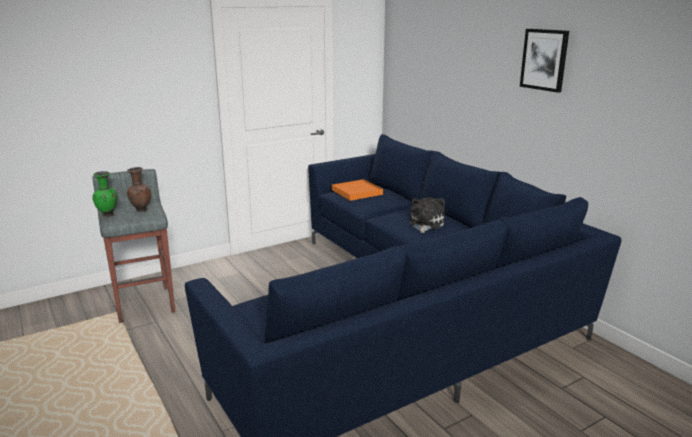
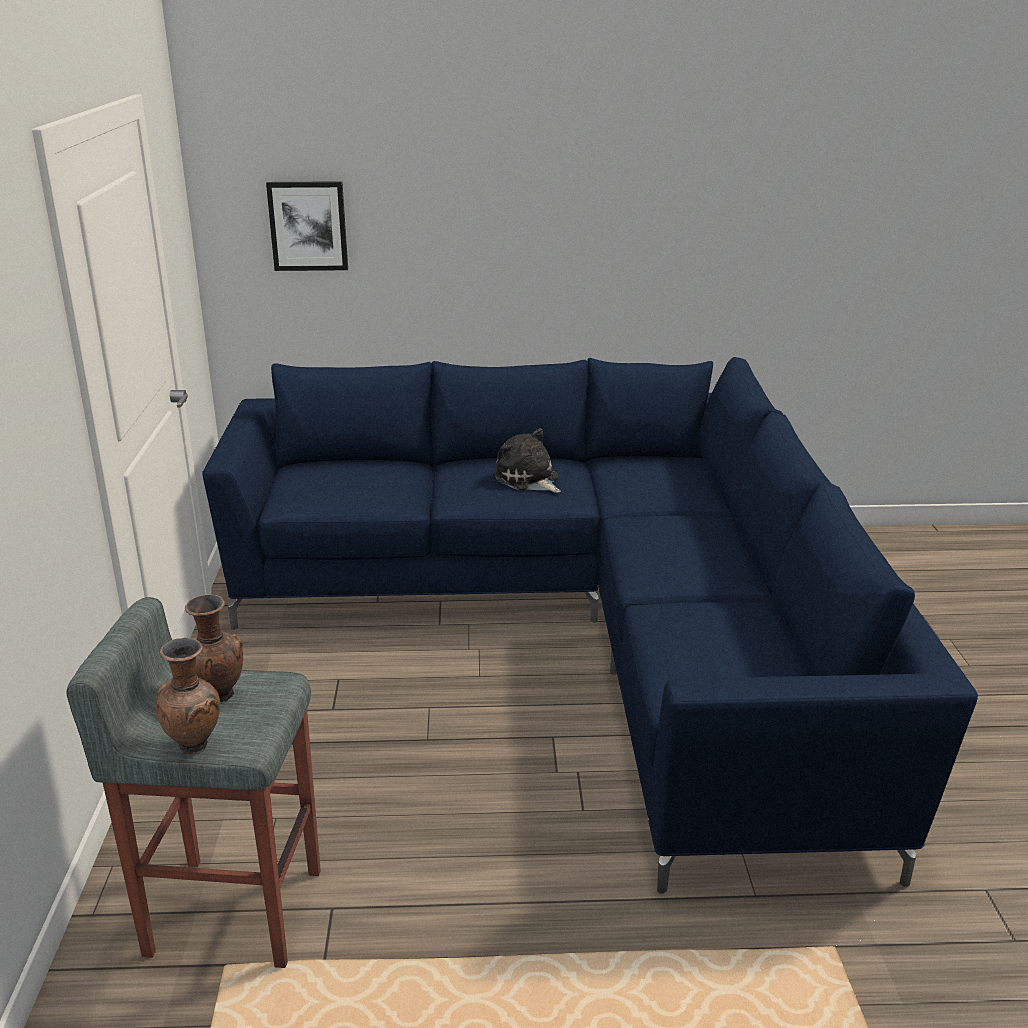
camera: 60 degrees left, 5 degrees up
(108, 215) = (196, 746): green vase -> brown vase
(357, 192) = (324, 484): orange tray -> none
(544, 59) = (607, 177): picture -> picture (308, 226)

